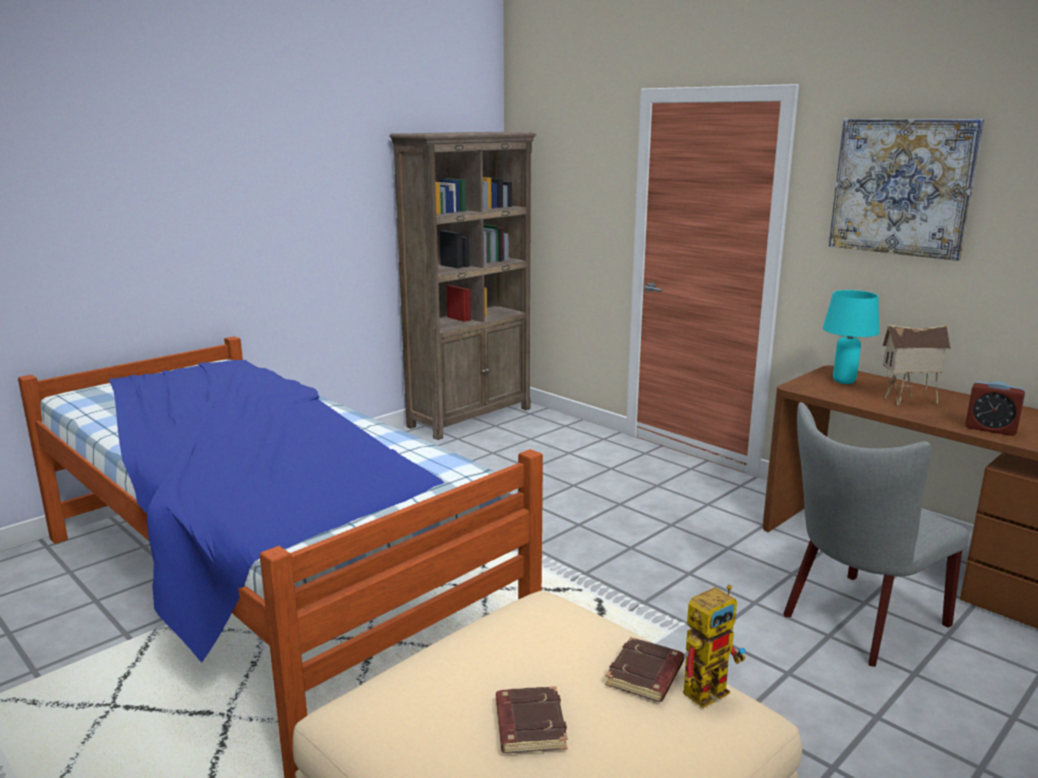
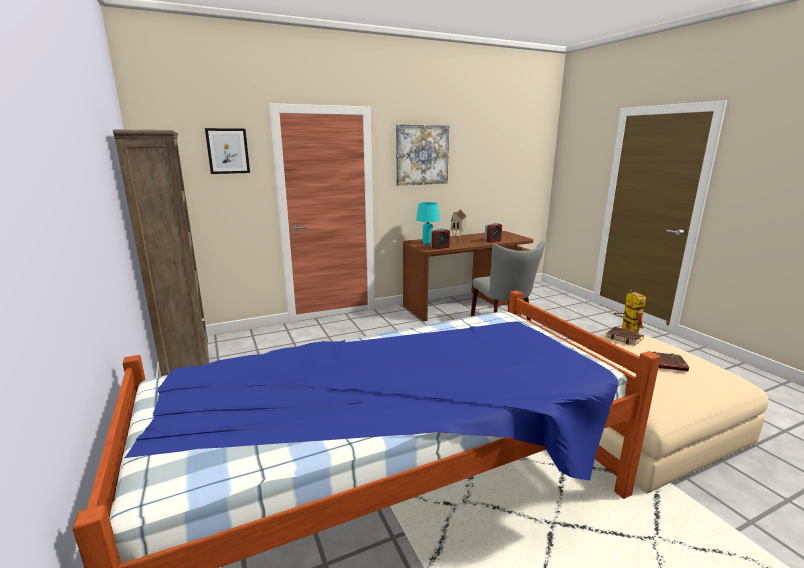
camera: 70 degrees left, 0 degrees up
(587, 159) = (228, 151): none -> picture
(827, 393) = (439, 247): none -> alarm clock

